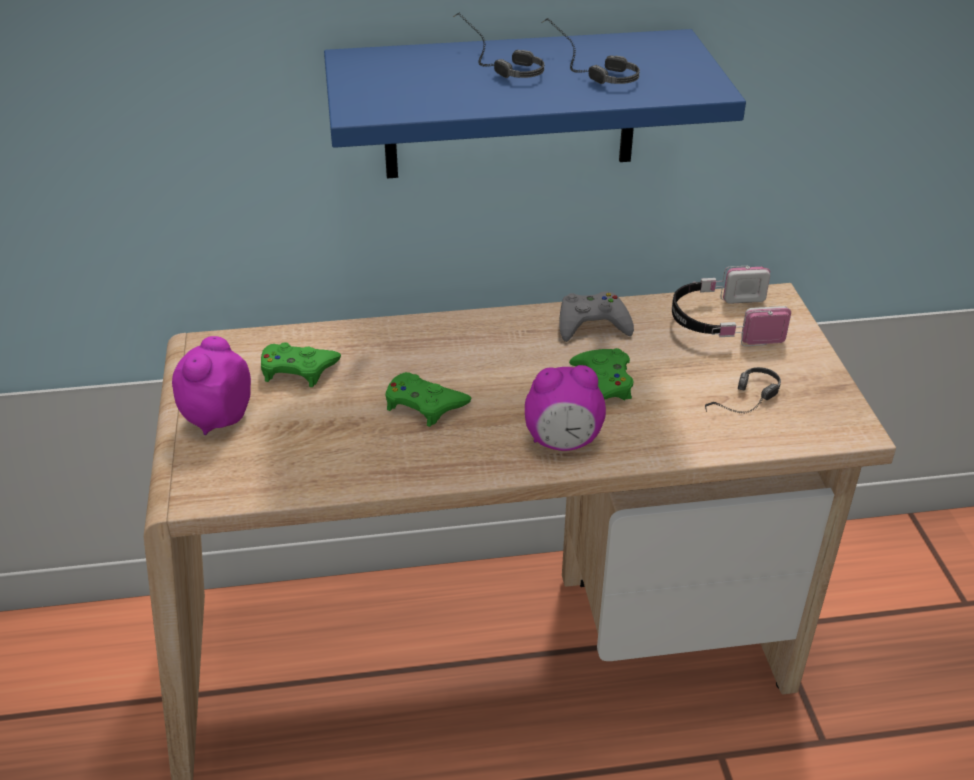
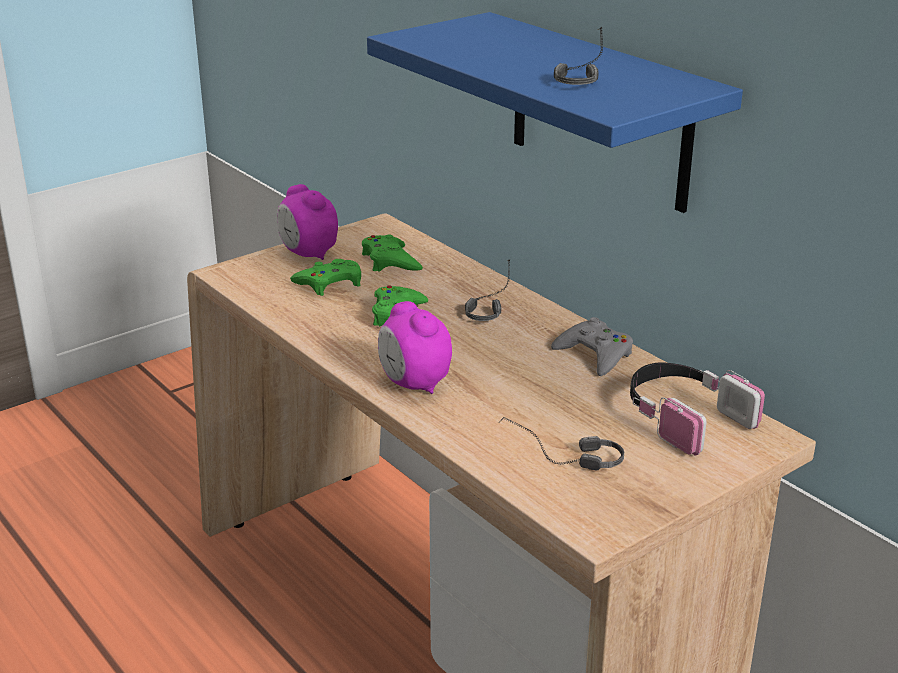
camera: 60 degrees right, 10 degrees down
(217, 418) = (308, 254): alarm clock -> alarm clock turned 120 degrees counterclockwise
(490, 63) = (540, 49): headphones -> headphones (487, 301)
(600, 385) = (509, 381): green game controller -> green game controller (330, 283)

